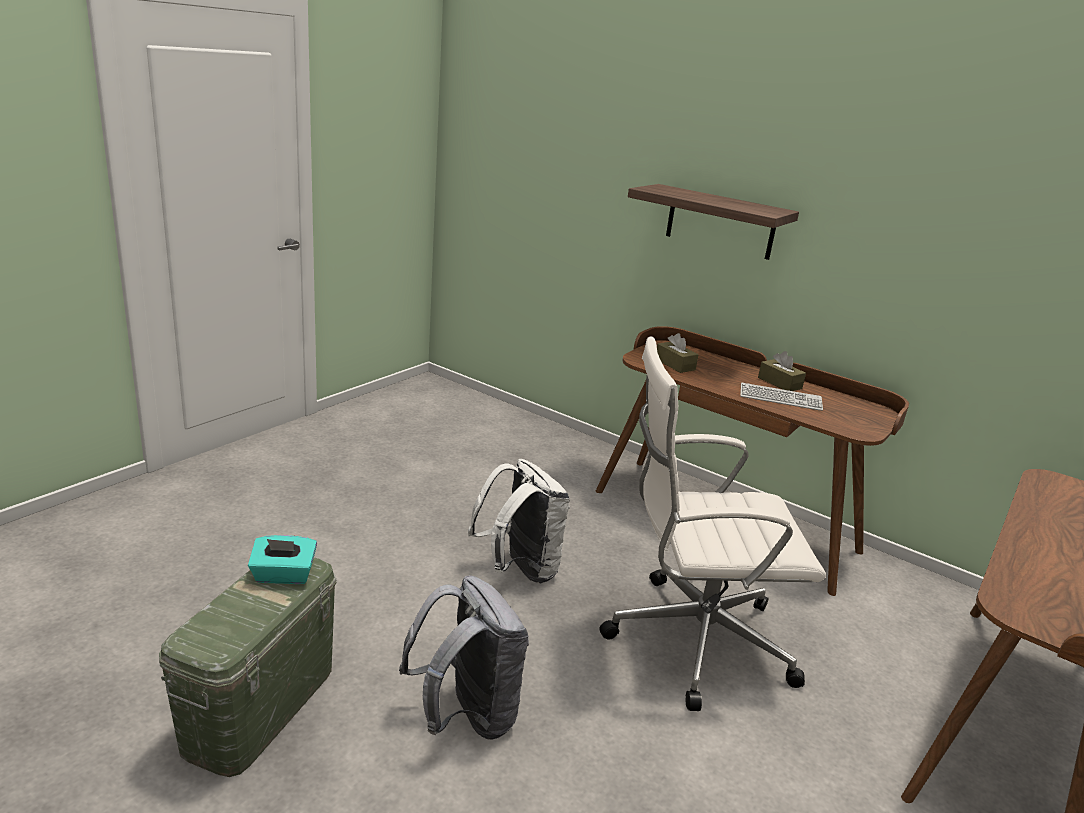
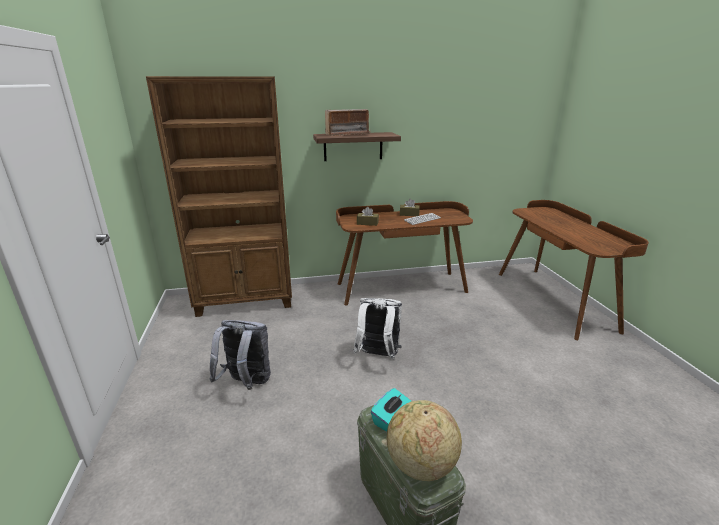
camera: 45 degrees left, 0 degrees up
(221, 623) = (420, 464): none -> globe
(466, 715) = (466, 425): grey backpack -> grey backpack (246, 383)
(490, 419) = (246, 301): none -> brown bookcase
(692, 639) = (466, 336): white office chair -> none
(698, 195) = (347, 134): none -> radio

